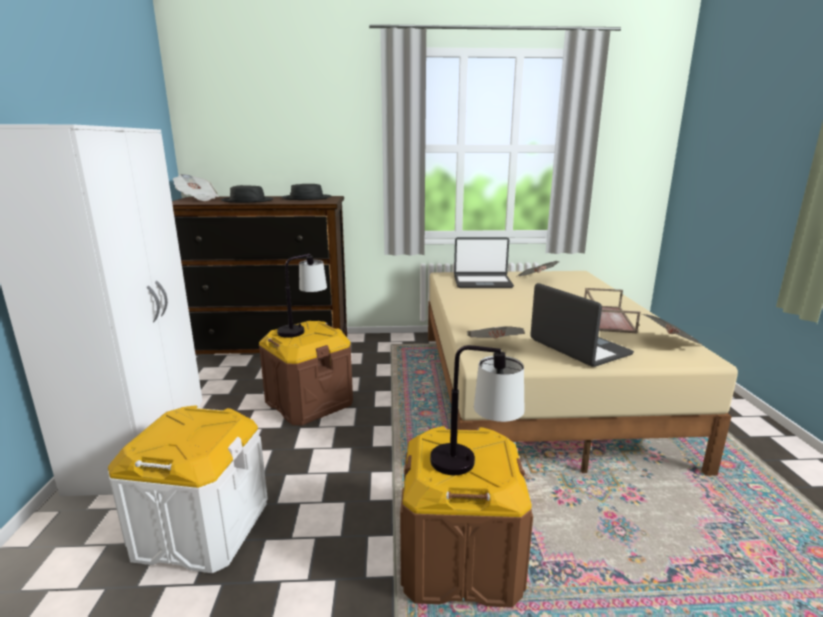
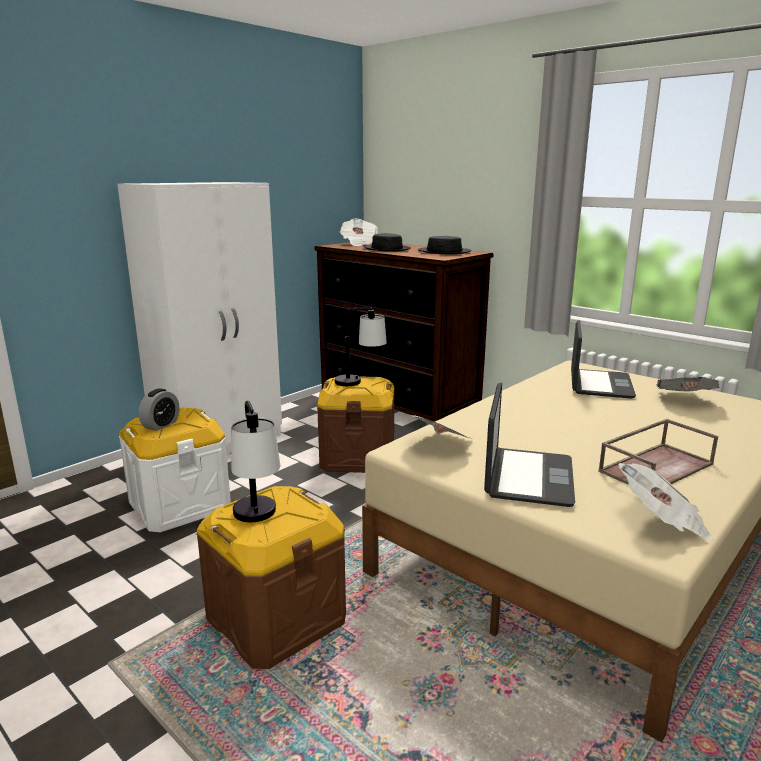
camera: 45 degrees right, 0 degrees up
(181, 438) = (161, 425): none -> alarm clock
(482, 282) = (599, 385): laptop -> laptop turned 120 degrees counterclockwise

